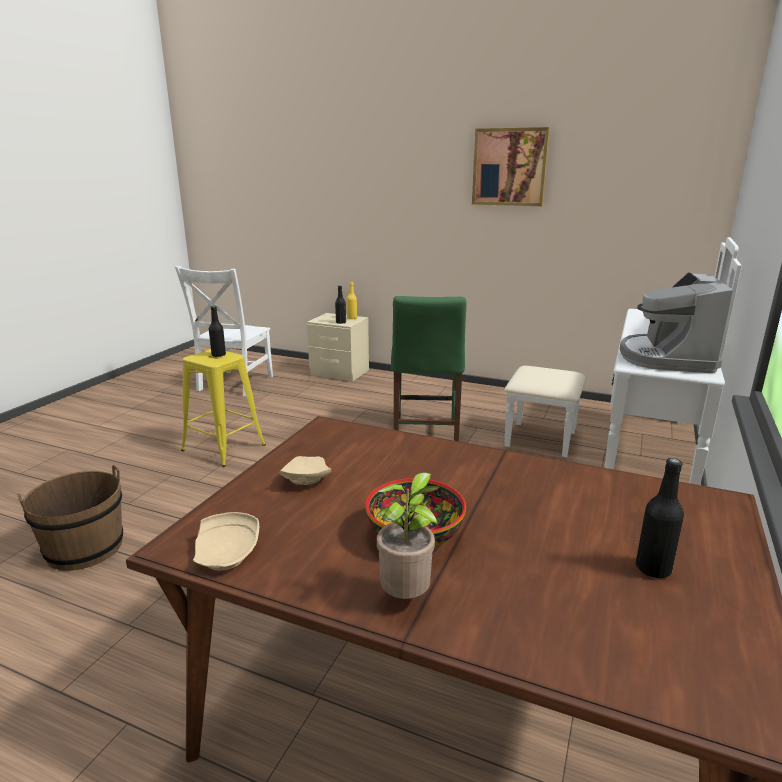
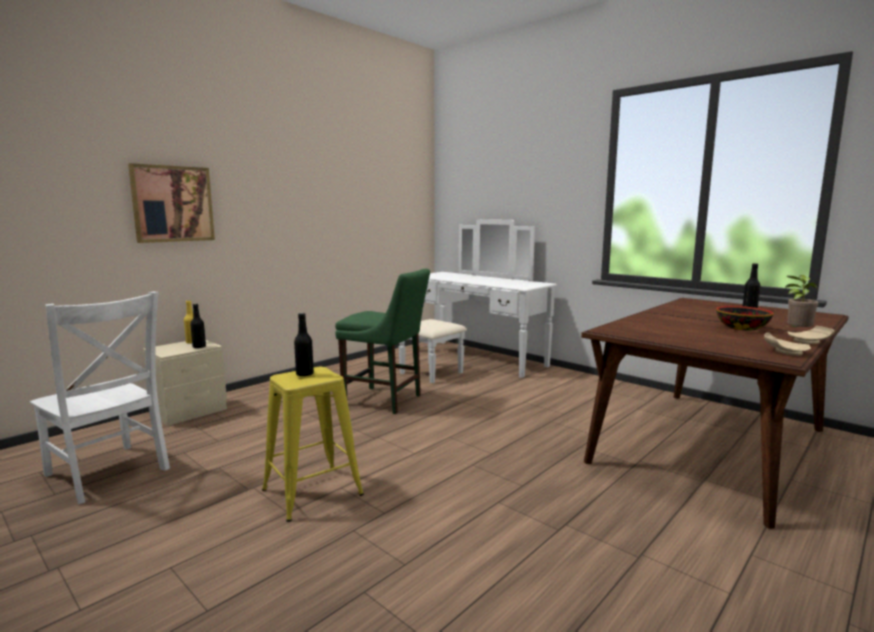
camera: 70 degrees left, 10 degrees down
(84, 548) = (497, 595): brown bucket -> none
(305, 480) = (689, 337): beige plate -> beige plate (809, 342)
(509, 167) = (317, 178): picture -> picture (173, 204)
(666, 358) = (515, 283): coffee machine -> none

